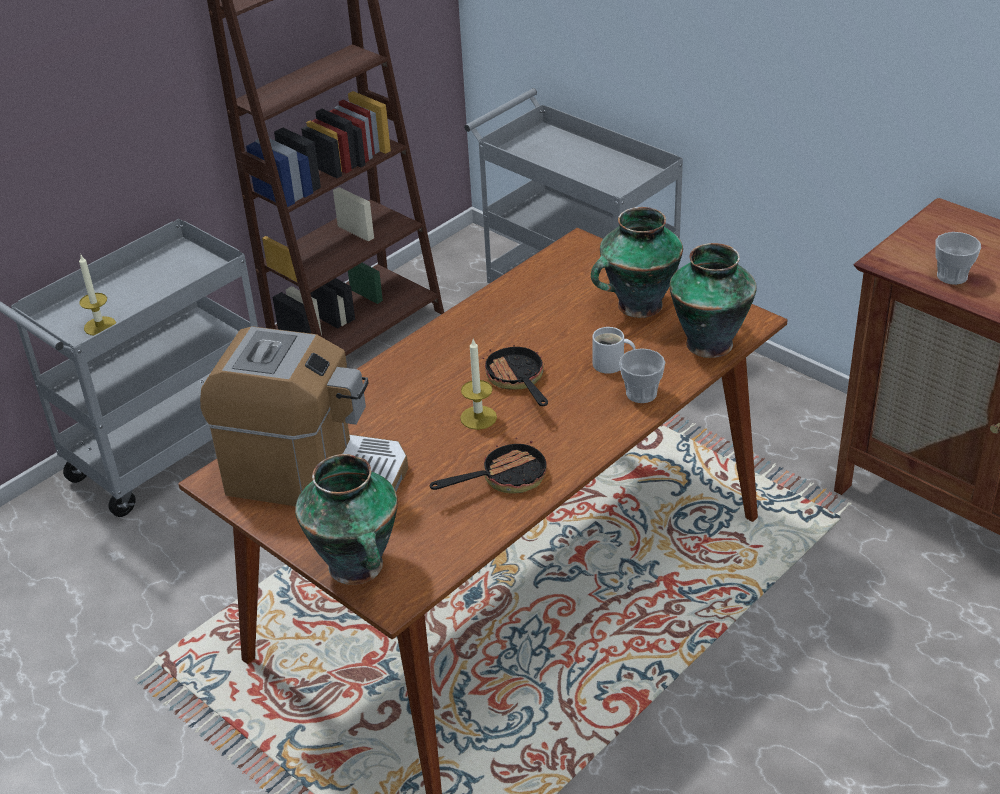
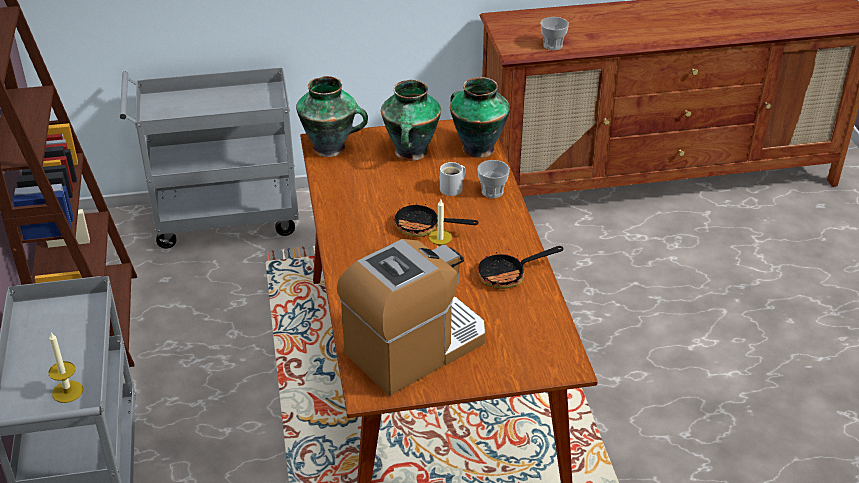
camera: 55 degrees left, 0 degrees up
(357, 567) = (525, 368): vase -> vase (331, 148)
(504, 478) = (508, 275): frying pan -> frying pan turned 120 degrees counterclockwise

